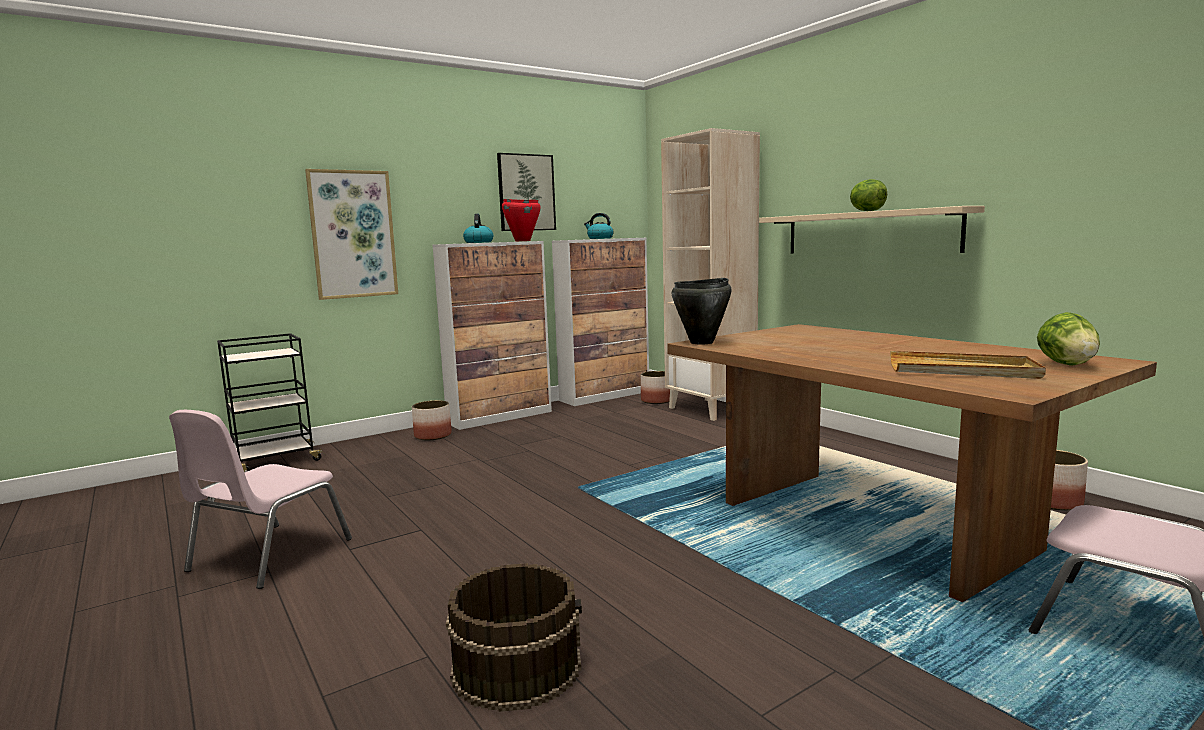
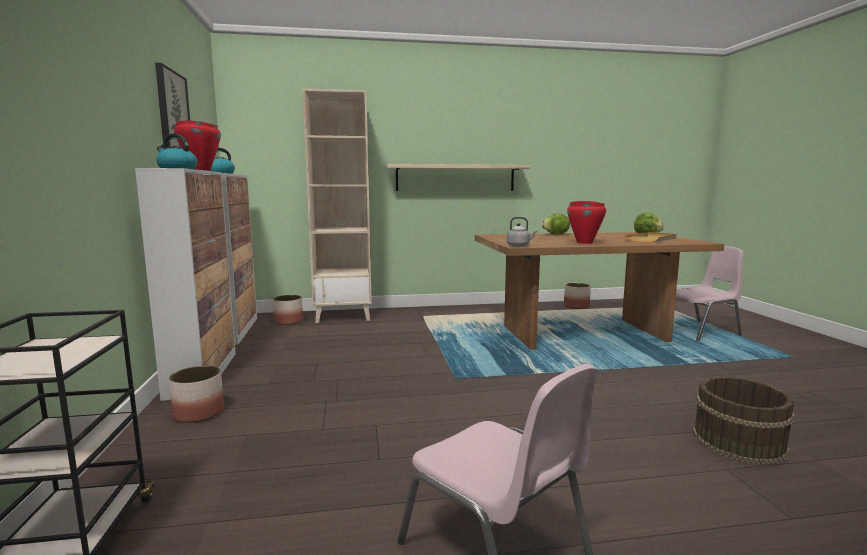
camera: 65 degrees left, 0 degrees up
(353, 234) = (65, 143): picture -> none
(702, 342) = (519, 245): black cooking pot -> grey kettle
(803, 353) = (584, 242): none -> red cooking pot
(866, 211) = (464, 164): lettuce -> lettuce (556, 234)

